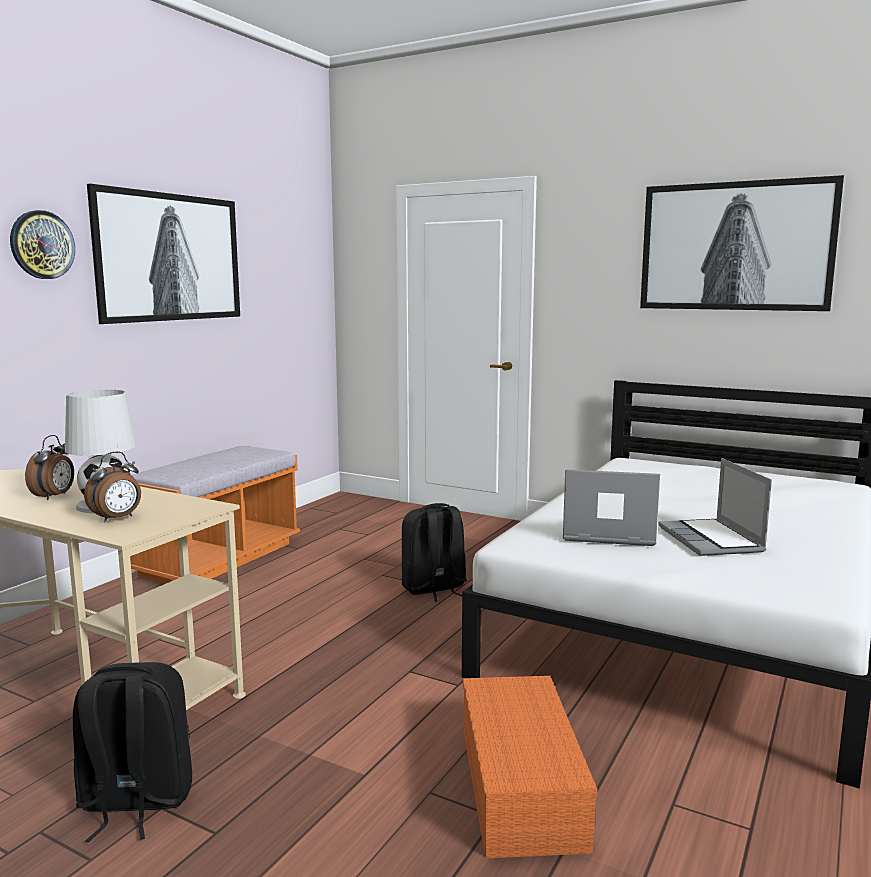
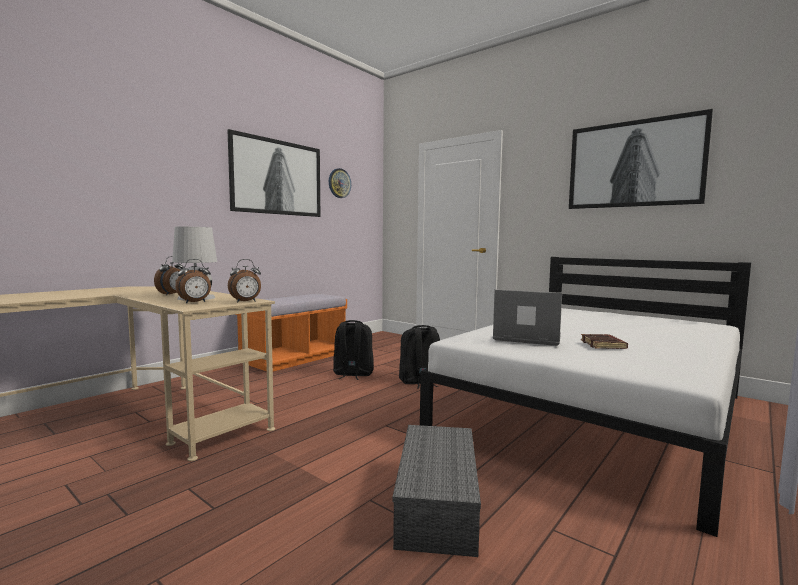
camera: 10 degrees right, 5 degrees down
(42, 245) = (197, 161): wall clock -> wall clock (339, 183)
(135, 802) = (174, 483): black backpack -> black backpack (353, 374)
(197, 511) = (246, 302): none -> alarm clock
(523, 787) = (439, 504): orange storage box -> grey storage box
(712, 540) = (603, 345): laptop -> brown book

